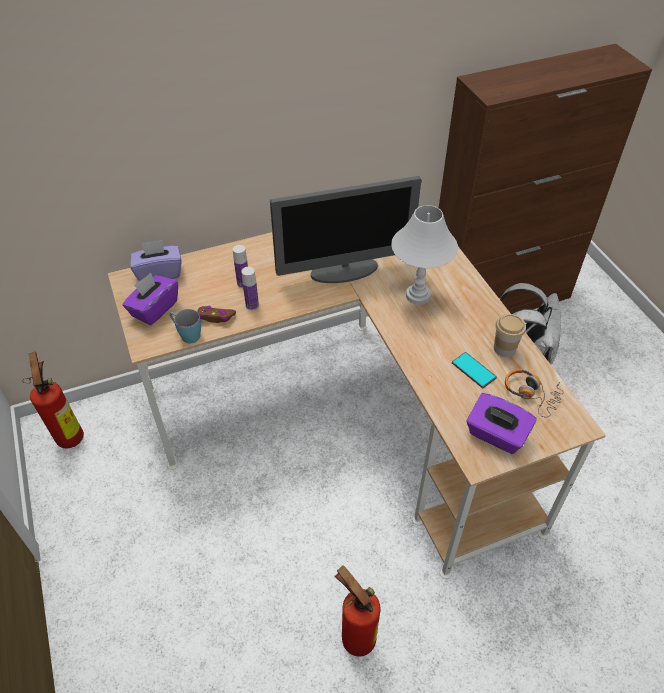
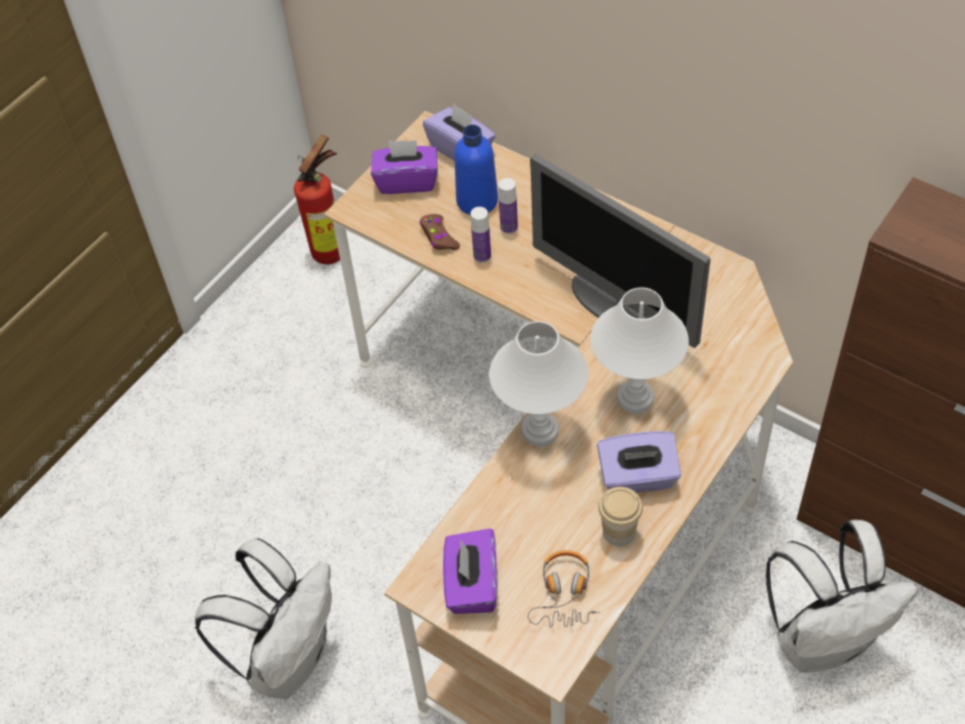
camera: 60 degrees right, 5 degrees up
(187, 334) = (394, 230): blue mug -> none
(207, 286) = (477, 201): none -> blue bottle
(355, 636) = (288, 658): fire extinguisher -> white backpack
(406, 346) = (539, 431): none -> white table lamp
(473, 322) = (637, 477): none -> purple tissue box
(473, 370) = (555, 516): phone -> none

